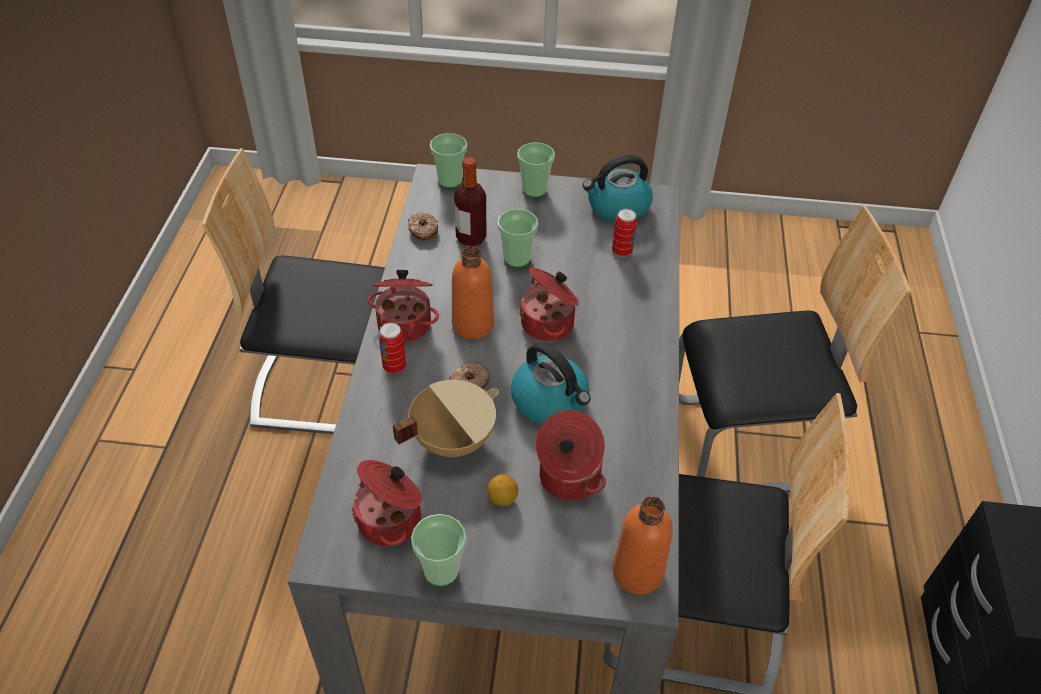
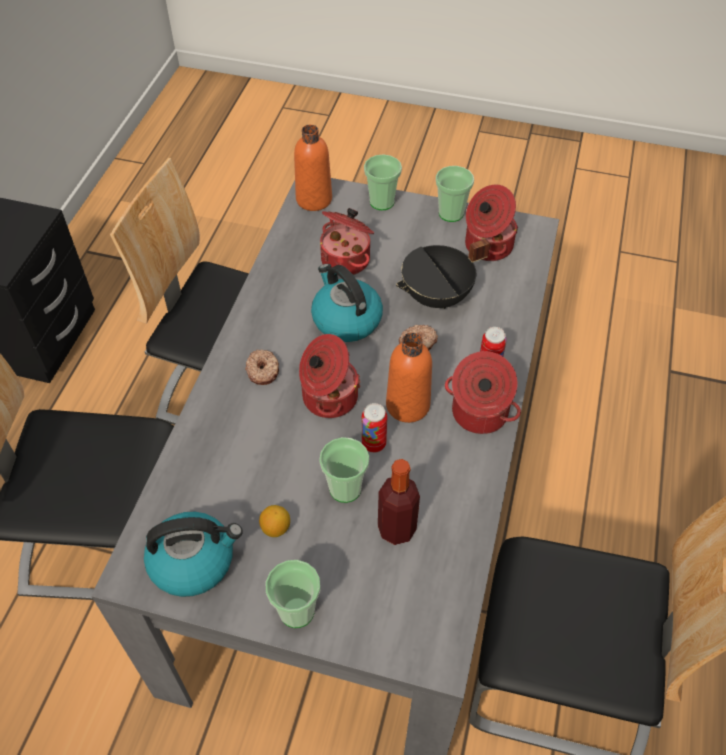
camera: 170 degrees left, 5 degrees up
(423, 231) = (457, 548): donut -> donut (263, 371)
(450, 180) = (415, 647): cup -> cup (382, 202)
(452, 439) = (437, 297): beige cooking pot -> black cooking pot
(502, 499) = (401, 251): lemon -> lemon (276, 528)
(622, 251) = (216, 485): can -> can (373, 444)

